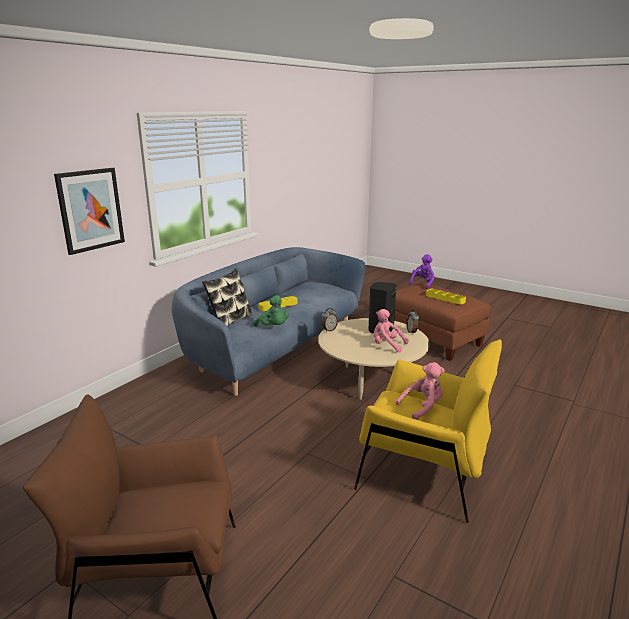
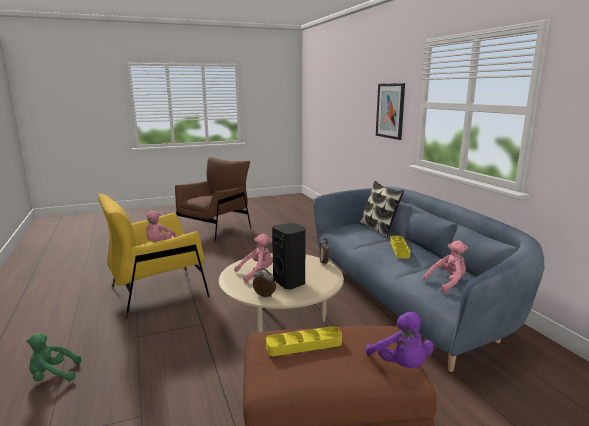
camera: 125 degrees right, 5 degrees down
(273, 327) = (353, 242): green plush toy -> green plush toy (53, 376)
(315, 291) = (447, 283): none -> pink plush toy

